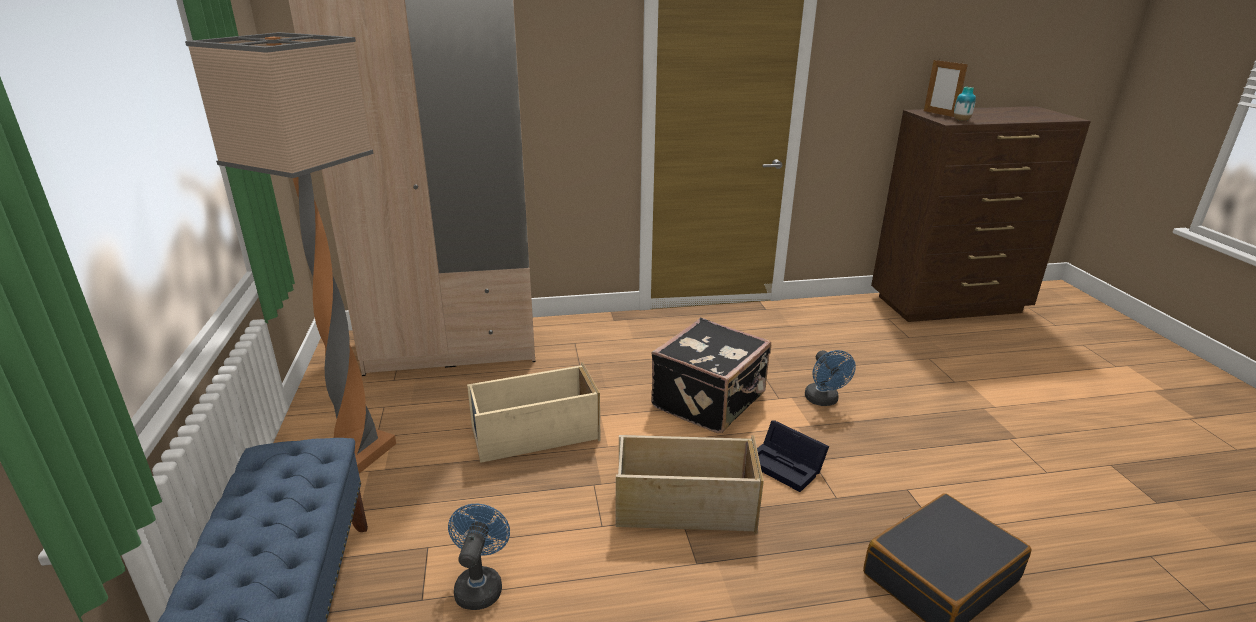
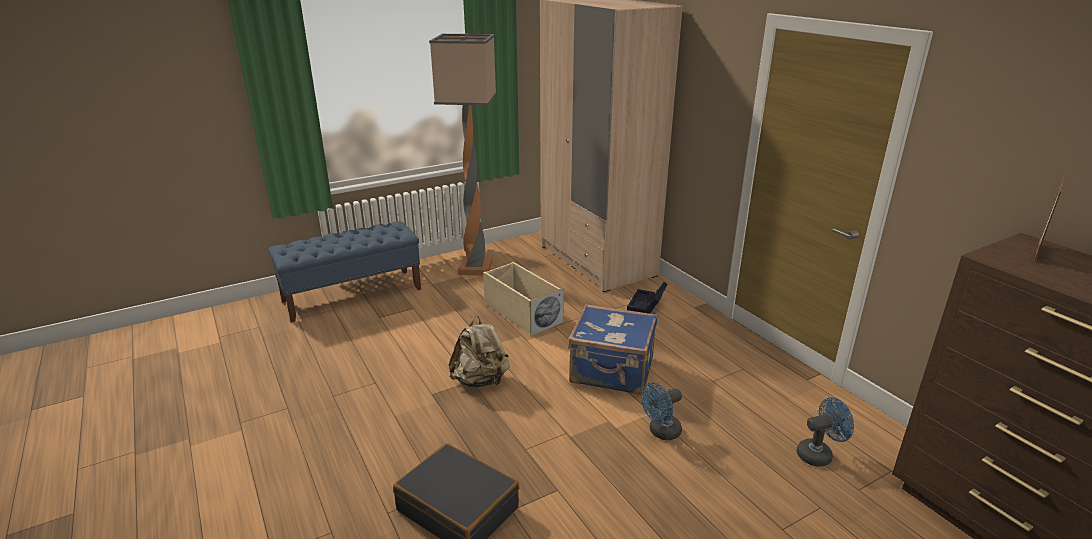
camera: 70 degrees right, 0 degrees up
(480, 584) = (393, 329): blue fan -> blue fan (818, 454)
(683, 507) = (481, 380): beige storage box -> beige backpack
(710, 401) = (612, 372): black suitcase -> blue suitcase
(787, 466) = (550, 420): black storage box -> black storage box (646, 305)
(961, 120) = (1016, 264): vase -> none

